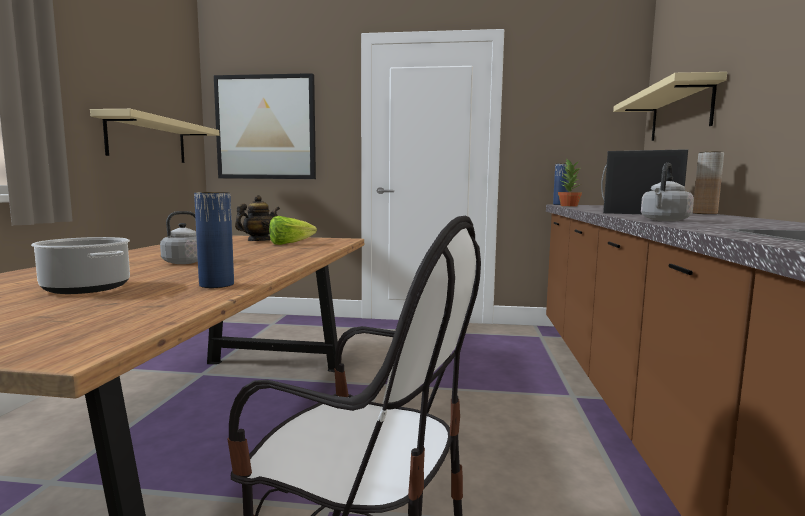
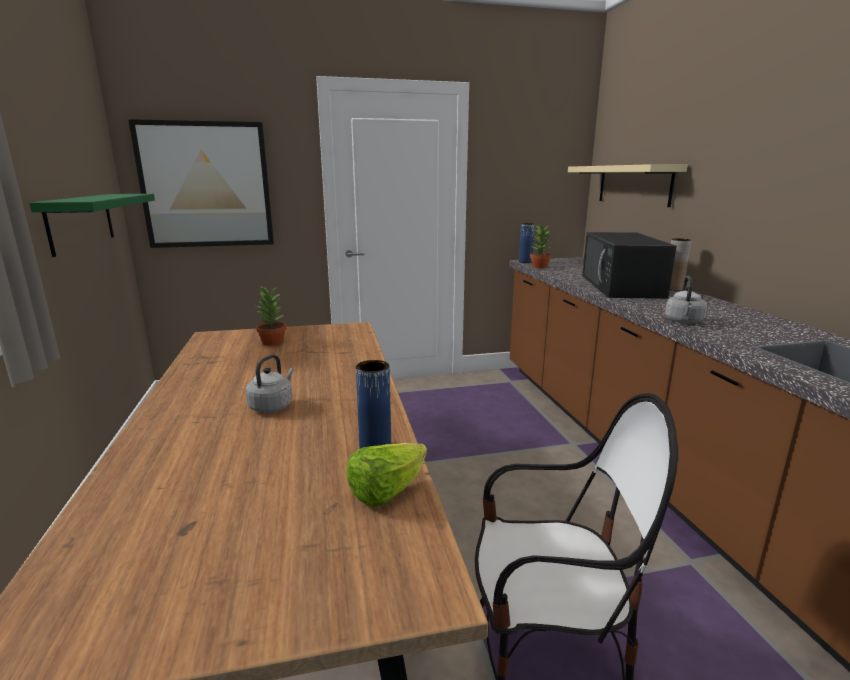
camera: 20 degrees left, 10 degrees up
(85, 288) = (257, 482): cooking pot -> none
(147, 140) = (81, 221): beige shelf -> green shelf
(258, 241) = (272, 342): teapot -> potted plant
(289, 244) = (316, 346): lettuce -> lettuce (387, 491)

